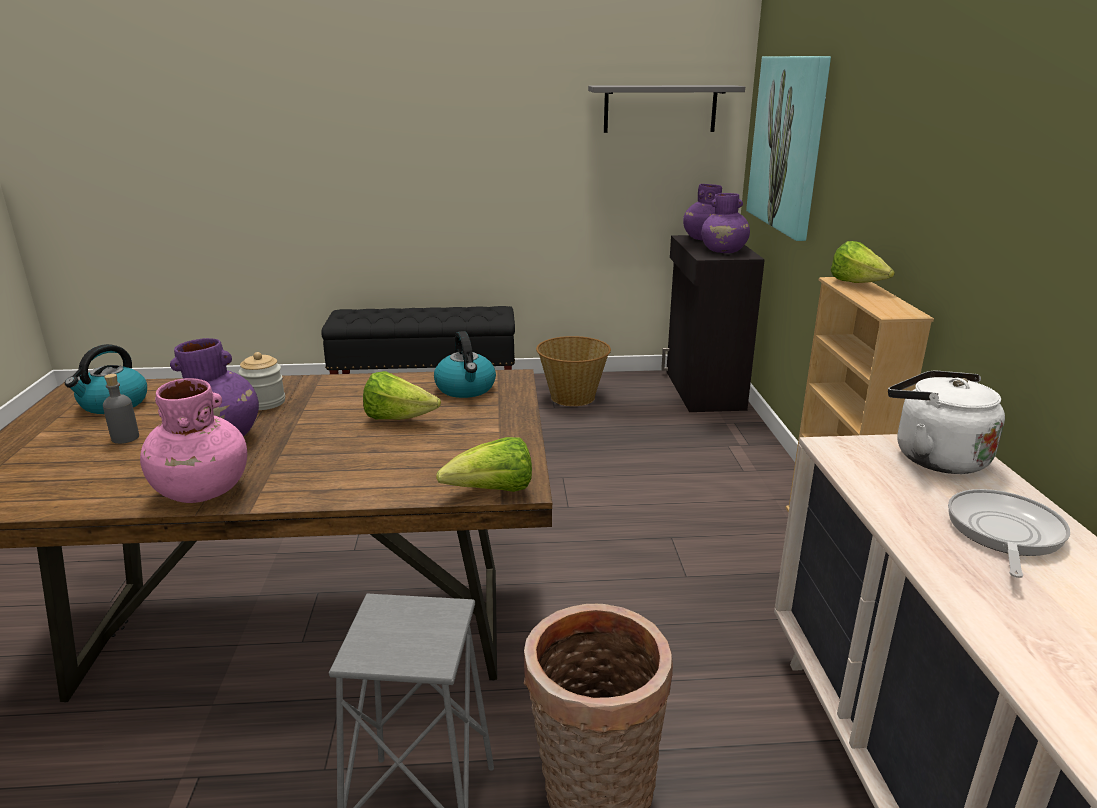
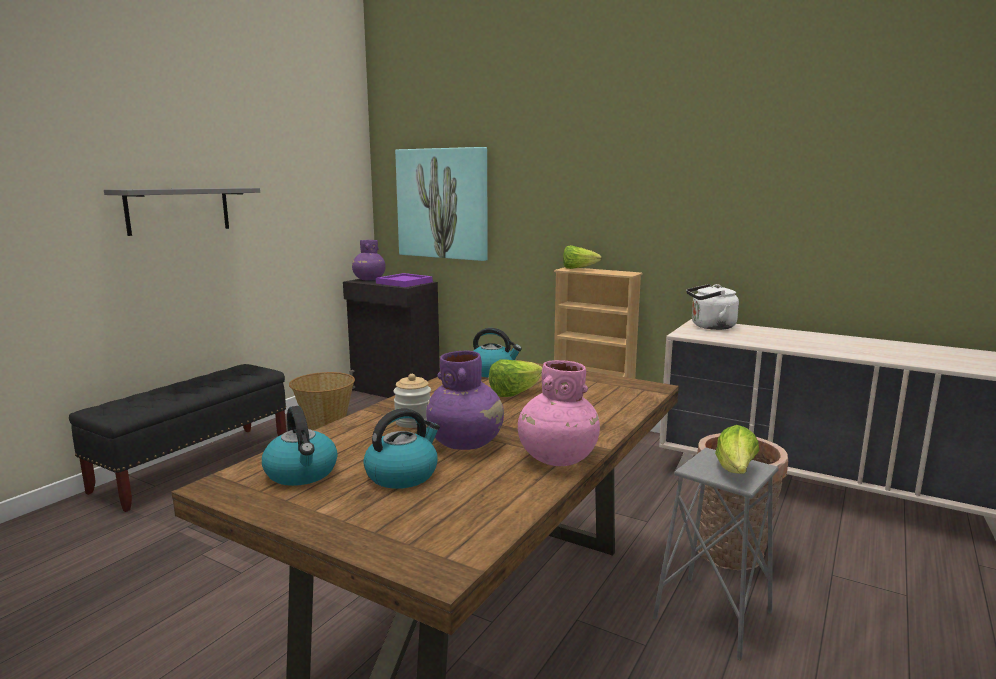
camera: 55 degrees left, 10 degrees down
(125, 438) = (402, 475): grey bottle -> kettle
(492, 492) = (653, 393): lettuce -> lettuce (735, 471)
(660, 109) = (324, 186): grey shelf -> grey shelf (178, 210)
(724, 251) = (405, 282): purple vase -> purple tray
(1003, 533) = (781, 336): frying pan -> none

